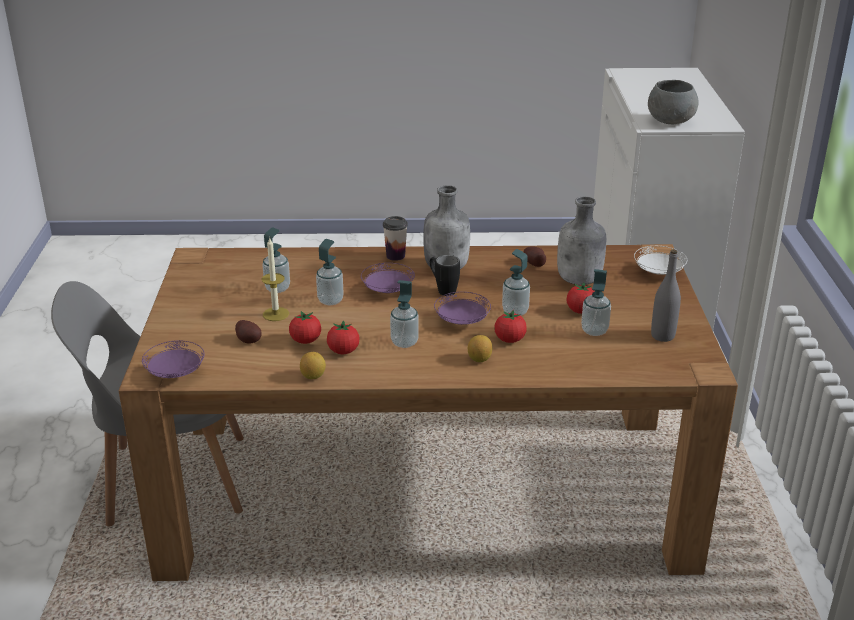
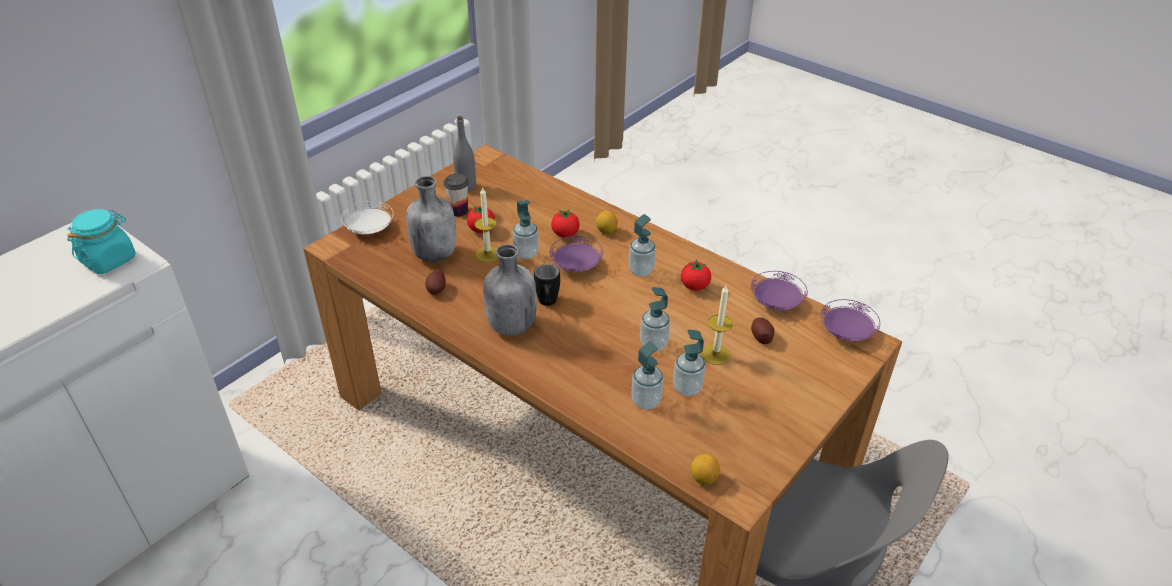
camera: 140 degrees left, 10 degrees up
(305, 341) = (715, 312): tomato -> none
(313, 376) = (737, 277): lemon -> lemon (703, 478)
(387, 291) = (593, 328): purple plate -> purple plate (776, 302)
(395, 256) = (534, 368): cup -> cup (458, 211)
(542, 298) = (488, 254): none -> candle
(594, 331) = (500, 212): soap dispenser -> soap dispenser (646, 401)
(670, 121) = (109, 260): grey bowl -> turquoise jar

